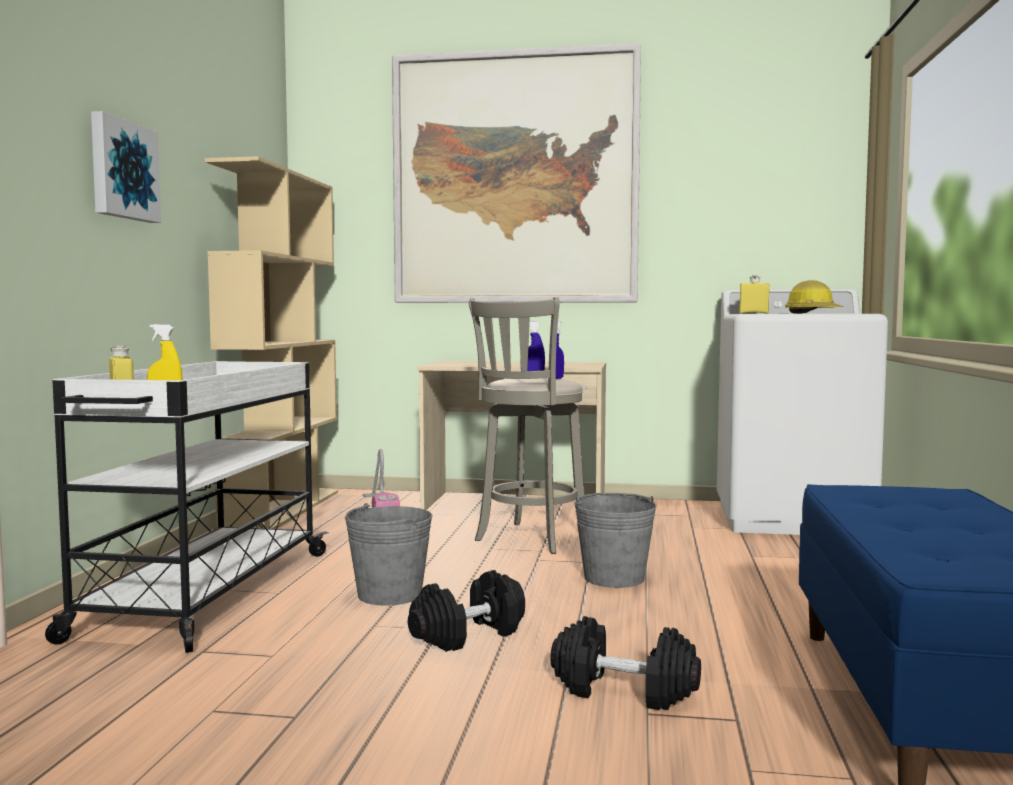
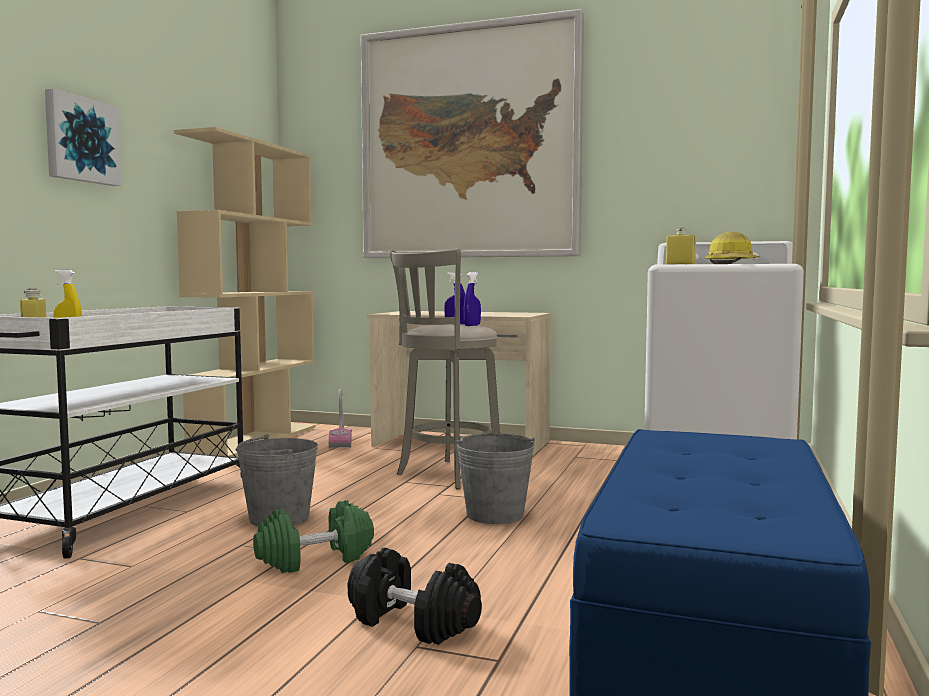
camera: 10 degrees right, 0 degrees up
(468, 635) = (315, 559): black dumbbell -> green dumbbell

